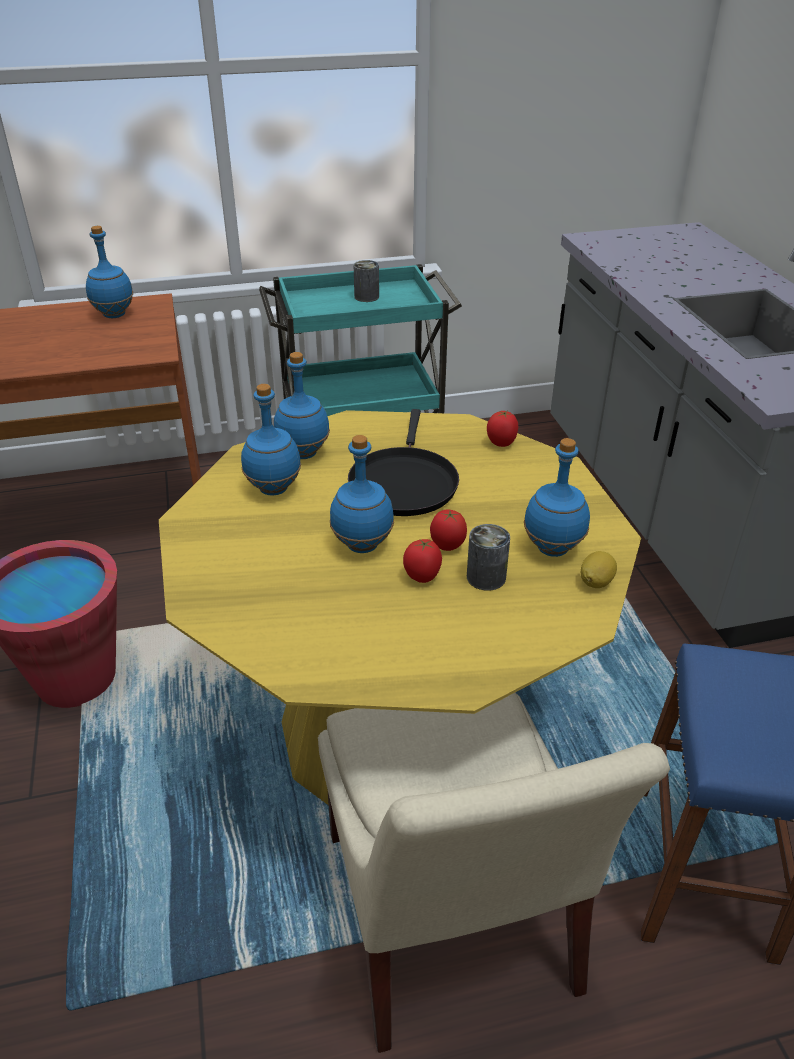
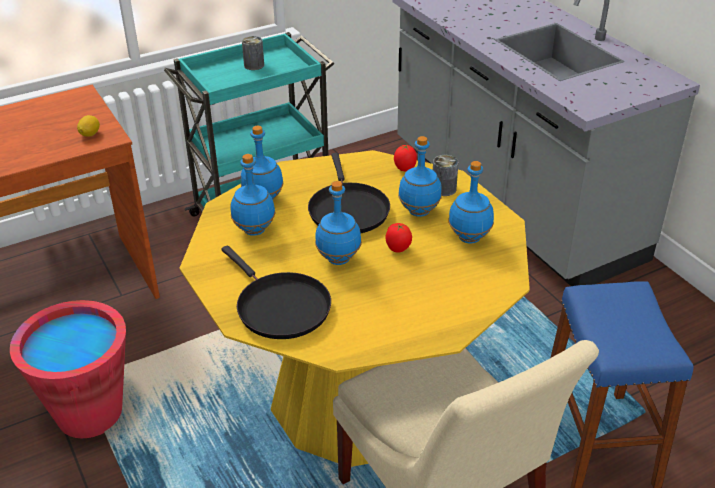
camera: 15 degrees left, 0 degrees up
(113, 315) = (54, 110): blue bottle -> blue bottle (419, 212)
(255, 595) = (279, 307): none -> black frying pan
(422, 577) = (390, 273): tomato -> none
(486, 577) = (432, 265): can -> can (444, 189)
(596, 581) = (505, 255): lemon -> lemon (90, 134)

